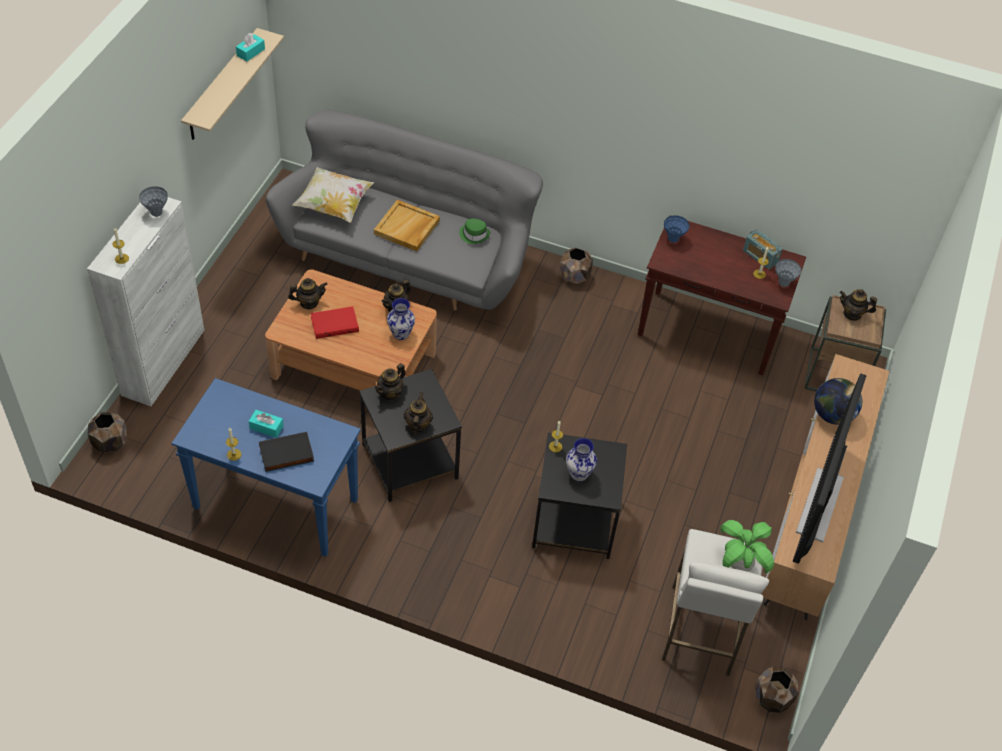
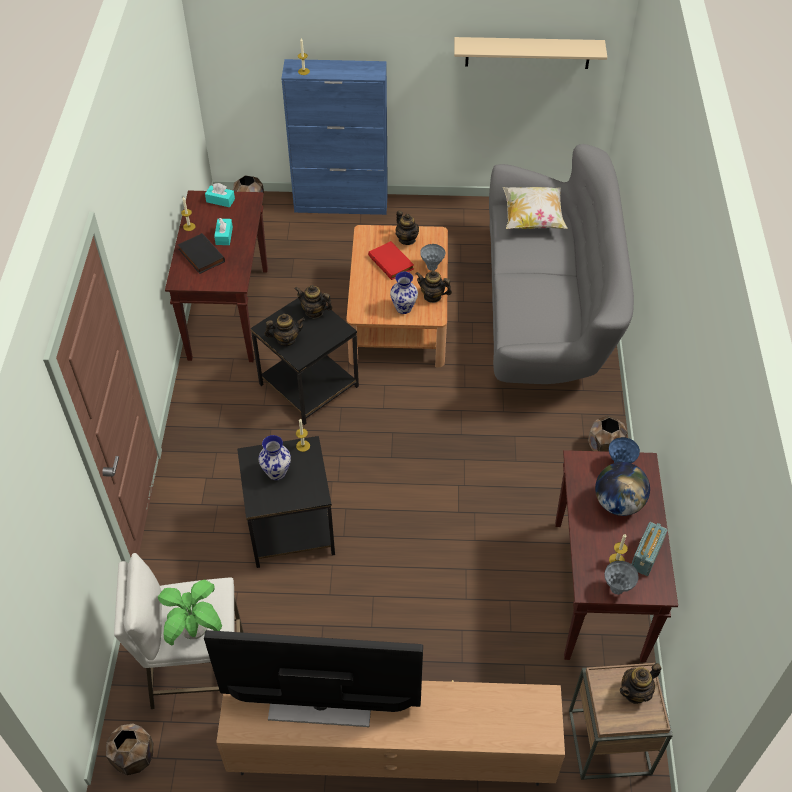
camera: 75 degrees right, 0 degrees up
(156, 213) = (363, 72): grey vase -> grey vase (432, 267)
(164, 361) = (341, 204): white cabinet -> blue cabinet
(251, 52) = (568, 46): turquoise tissue box -> turquoise tissue box (220, 200)
(274, 504) = (228, 313): blue console table -> brown console table
(407, 228) = (536, 274): beige tray -> none
(474, 234) = (559, 323): green hat -> none
(832, 415) = (459, 698): globe -> globe (618, 503)
(852, 314) = (635, 692): teapot -> teapot turned 120 degrees counterclockwise

